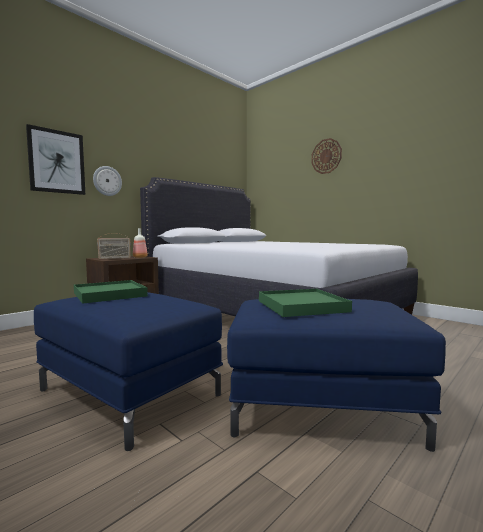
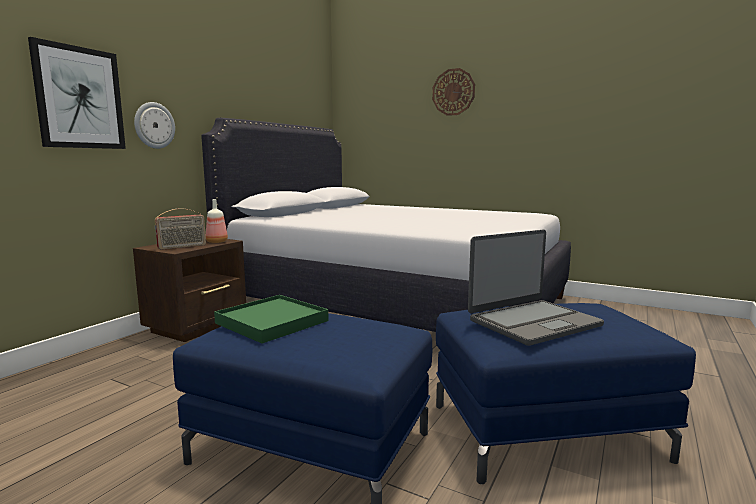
camera: 15 degrees left, 5 degrees up
(301, 306) = (533, 322): green tray -> laptop

